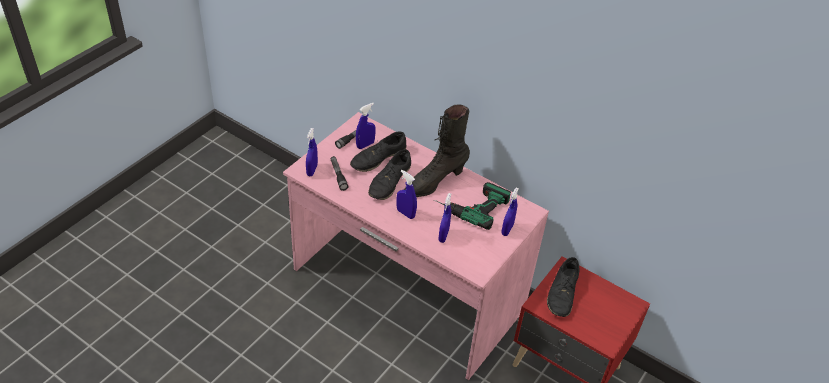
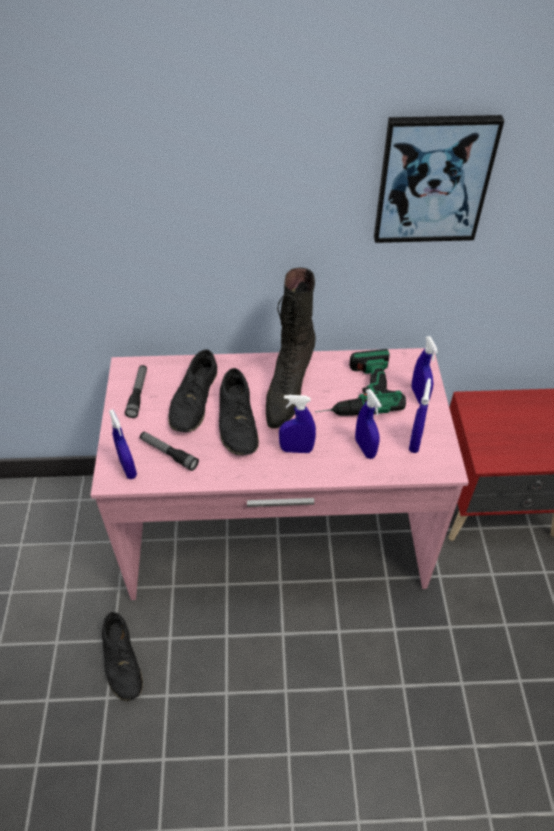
camera: 35 degrees left, 5 degrees up
(365, 145) = (162, 393): blue spray bottle -> blue spray bottle (414, 442)
(556, 89) = (433, 180): none -> picture
(562, 293) = (496, 431): black shoe -> black shoe (122, 660)

